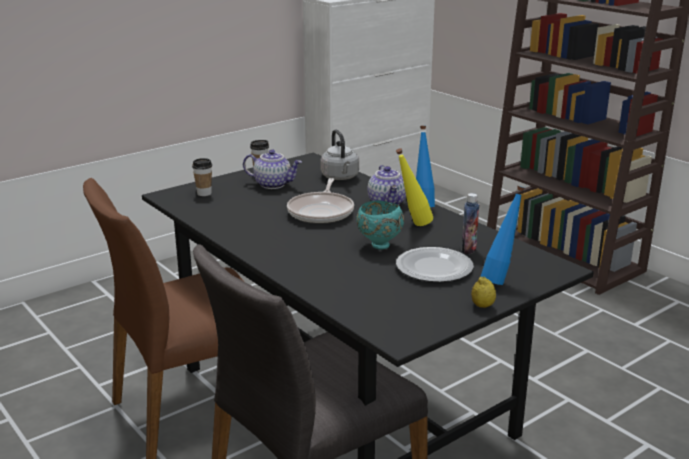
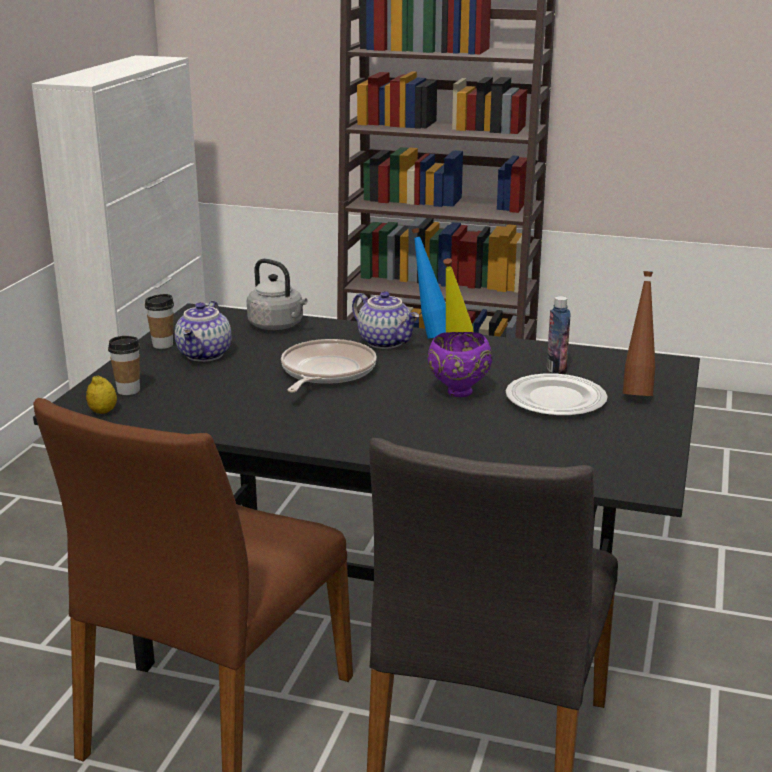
camera: 35 degrees left, 0 degrees up
(273, 184) = (205, 355): teapot -> teapot turned 120 degrees clockwise
(321, 211) = (325, 372): frying pan -> frying pan turned 135 degrees counterclockwise
(378, 245) = (458, 393): turquoise bowl -> purple bowl
(482, 306) = (665, 424): lemon -> lemon (103, 412)
(500, 280) = (637, 392): blue bottle -> brown bottle

